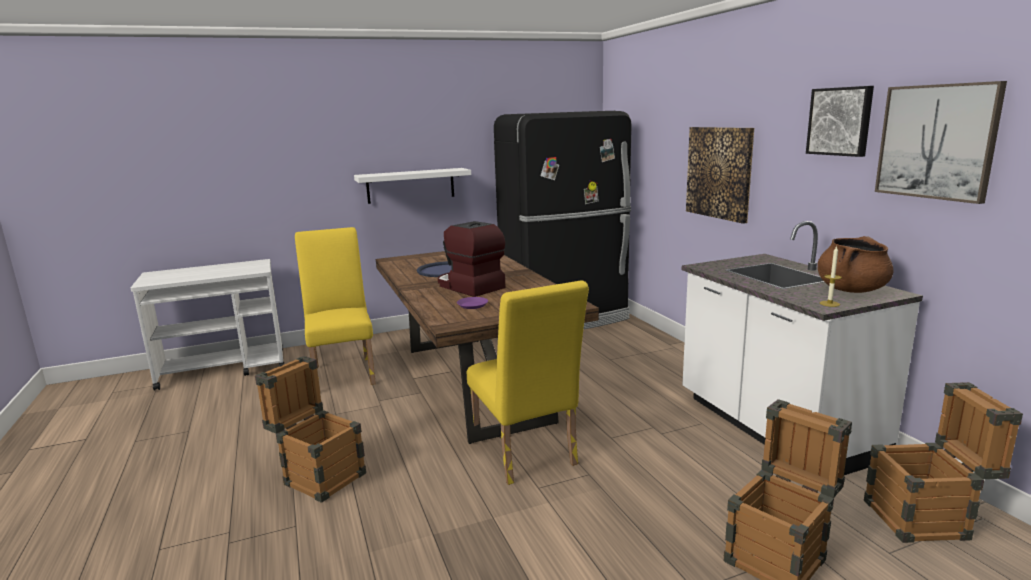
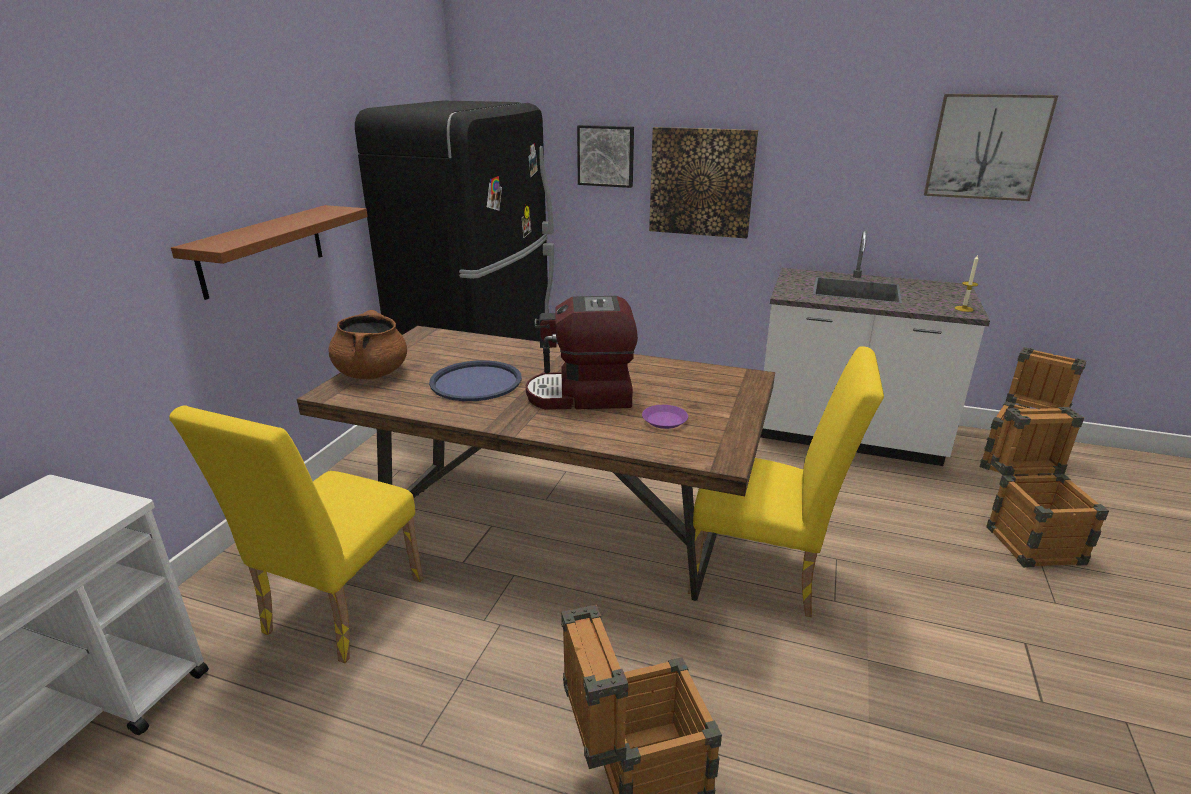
camera: 50 degrees left, 10 degrees up
(344, 372) = (336, 612): yellow chair -> yellow chair turned 90 degrees counterclockwise
(410, 185) = (262, 250): white shelf -> brown shelf
(840, 121) = (879, 125): picture -> picture (606, 156)
(851, 290) = (934, 291): brown cooking pot -> brown cooking pot (372, 373)

